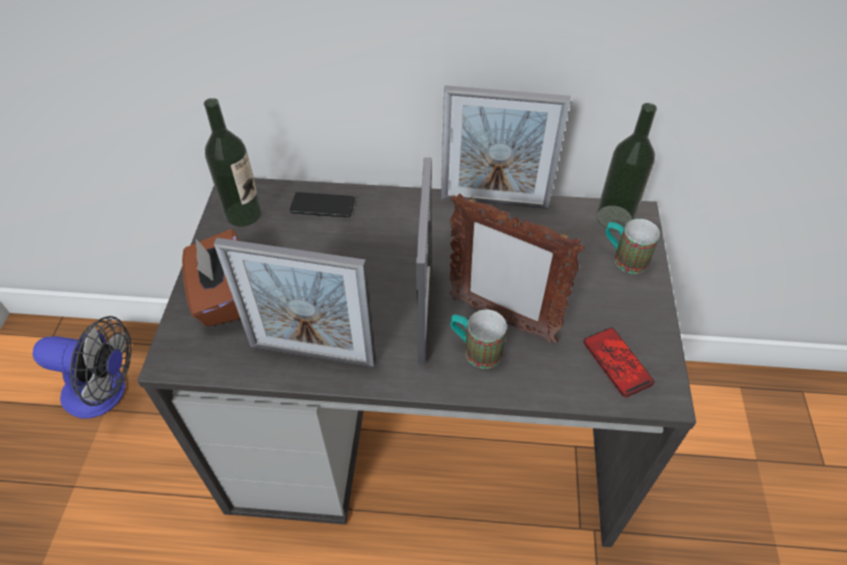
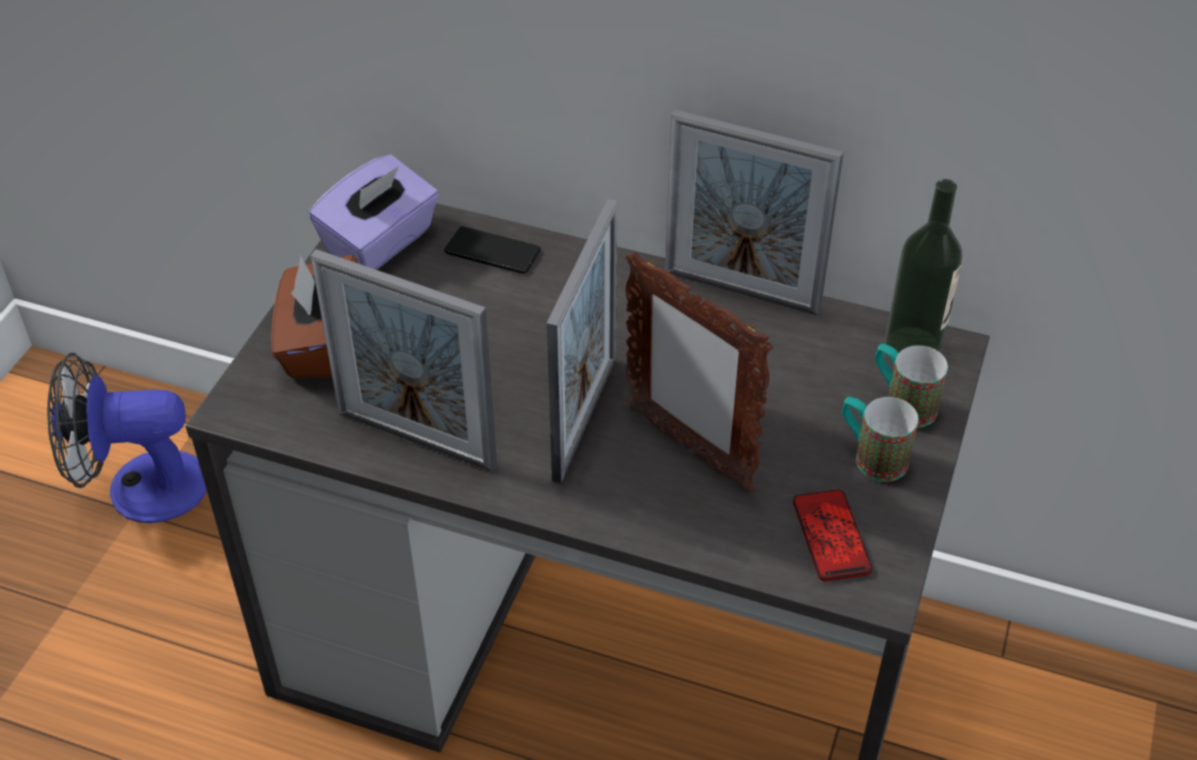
camera: 15 degrees right, 5 degrees down
(105, 393) = (140, 488): fan -> fan turned 150 degrees clockwise
(243, 213) = (380, 242): bottle -> purple tissue box
(475, 349) = (637, 479): mug -> mug (871, 455)

